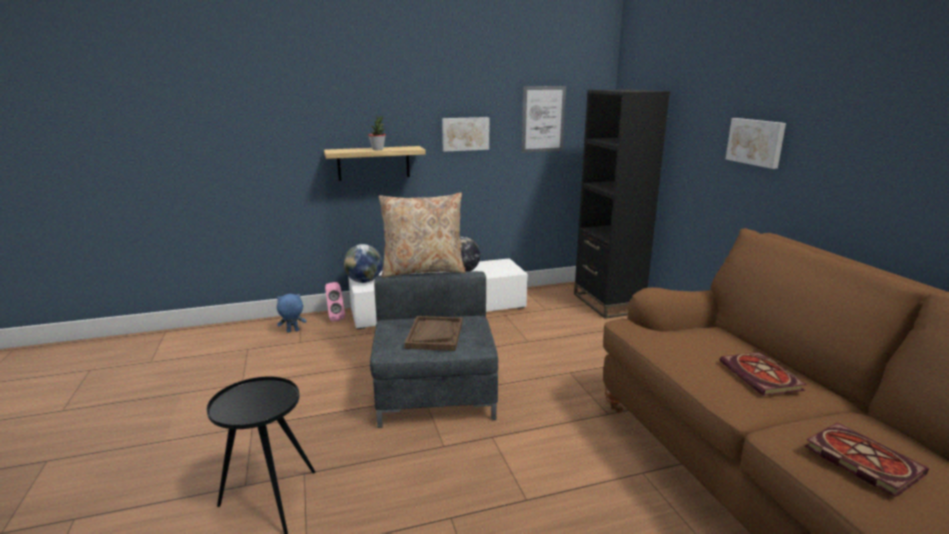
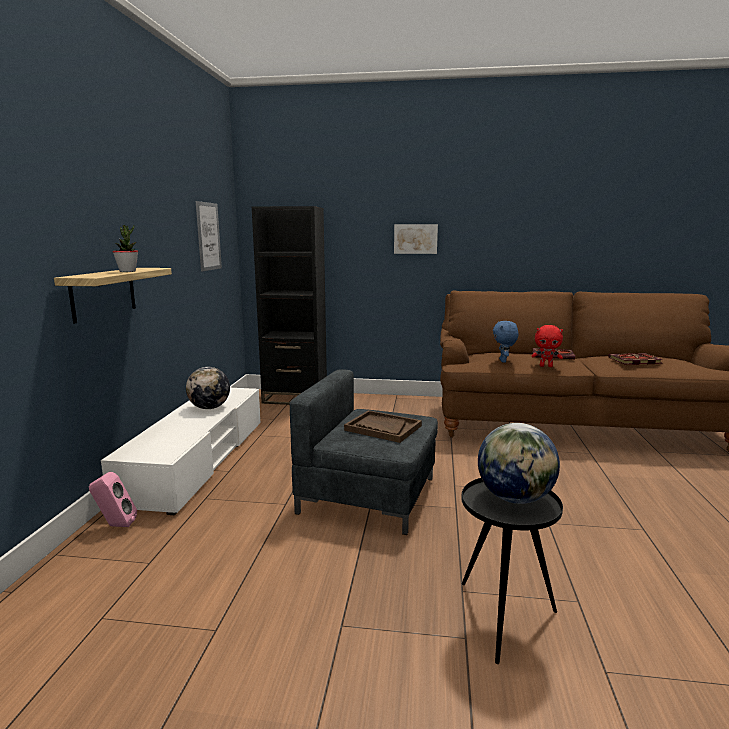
camera: 65 degrees left, 5 degrees down
(292, 331) = (103, 566): blue plush toy -> blue plush toy (503, 361)
(364, 281) = (146, 454): globe -> globe (515, 498)
(423, 270) = (310, 383): beige pillow -> none
(465, 134) = (167, 252): picture -> none
(702, 379) = (546, 366): none -> red plush toy

